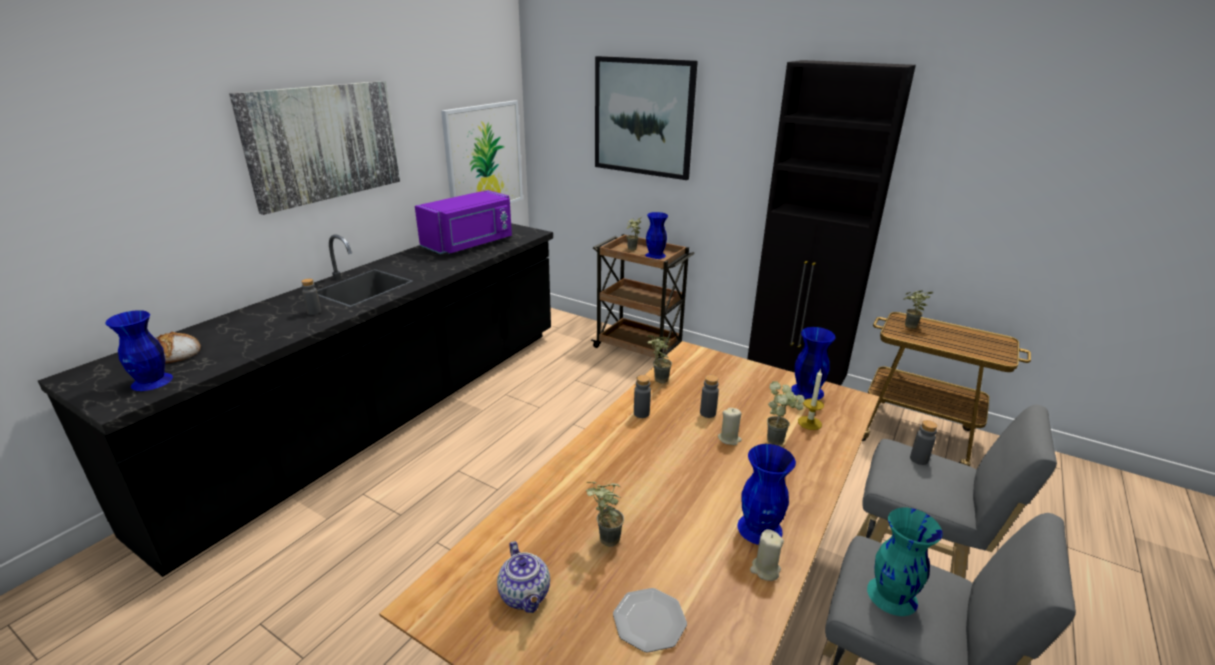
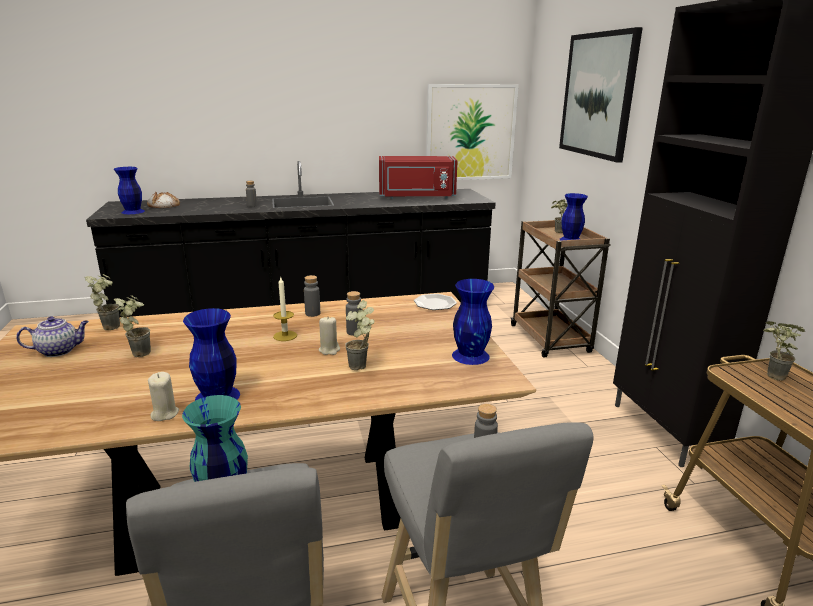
camera: 45 degrees right, 5 degrees down
(324, 143) = (313, 95): picture -> none
(470, 244) = (417, 197): purple microwave -> red microwave
(525, 596) = (59, 351): teapot -> teapot turned 135 degrees counterclockwise
(650, 621) = (65, 392): plate -> plate (435, 304)
(656, 380) = (370, 303): potted plant -> potted plant (109, 326)
(809, 423) = (415, 371): candle -> candle (285, 336)

